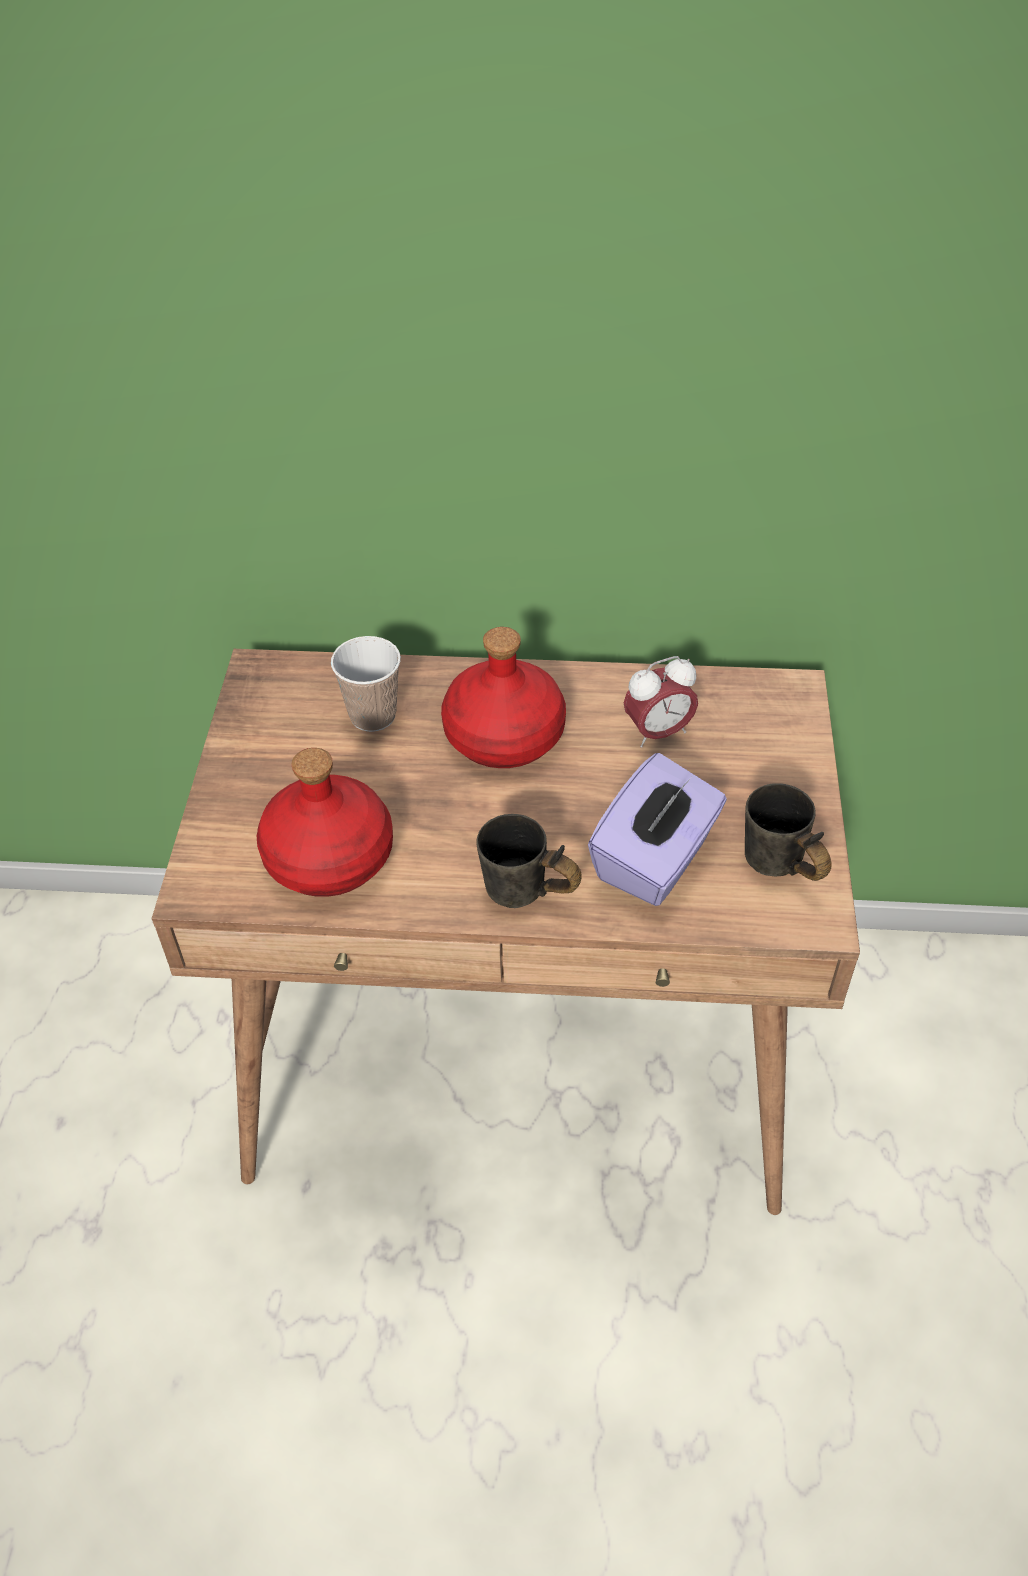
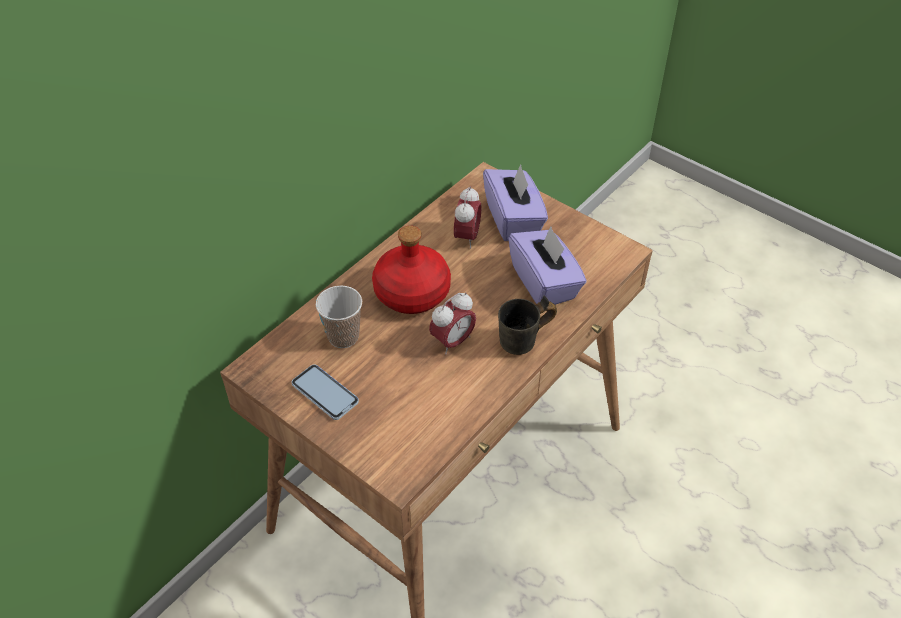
camera: 55 degrees left, 0 degrees up
(272, 750) = (325, 393): none -> phone
(329, 856) = (428, 406): red bottle -> none
(457, 820) = (452, 341): none -> alarm clock
(744, 761) = (513, 219): none -> purple tissue box
(776, 870) = (586, 248): grey mug -> none

